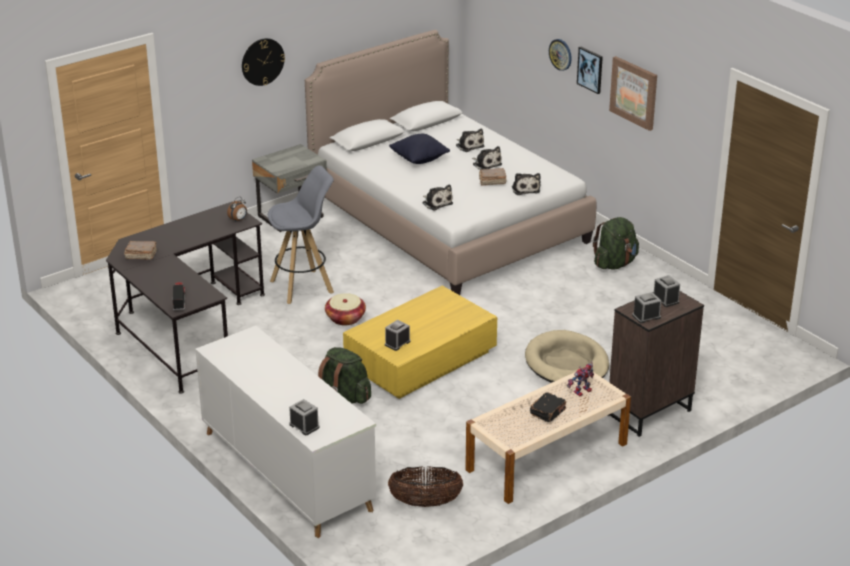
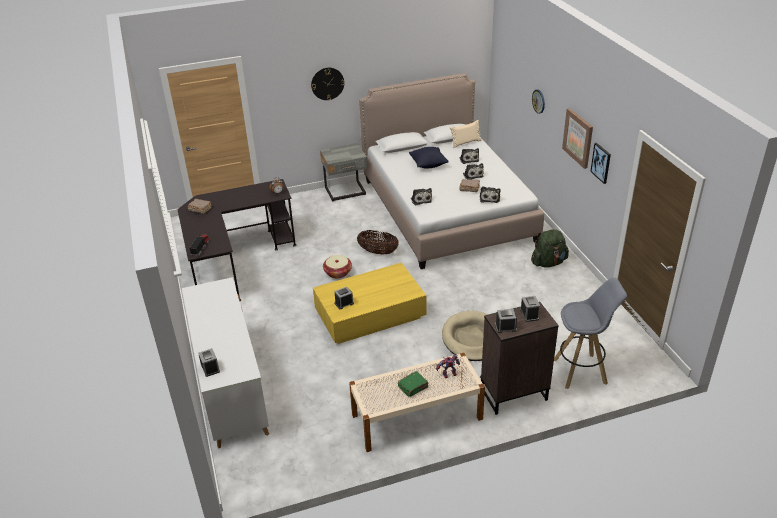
camera: 20 degrees right, 5 degrees up
(303, 286) = (324, 243): grey stool -> grey stool (581, 371)
(344, 397) = (302, 335): green backpack -> none
(425, 503) = (308, 436): basket -> basket (378, 252)
(452, 126) = (465, 143): none -> beige pillow
(548, 412) = (413, 387): black book -> green book
(590, 69) = (554, 115): picture -> picture (601, 163)

